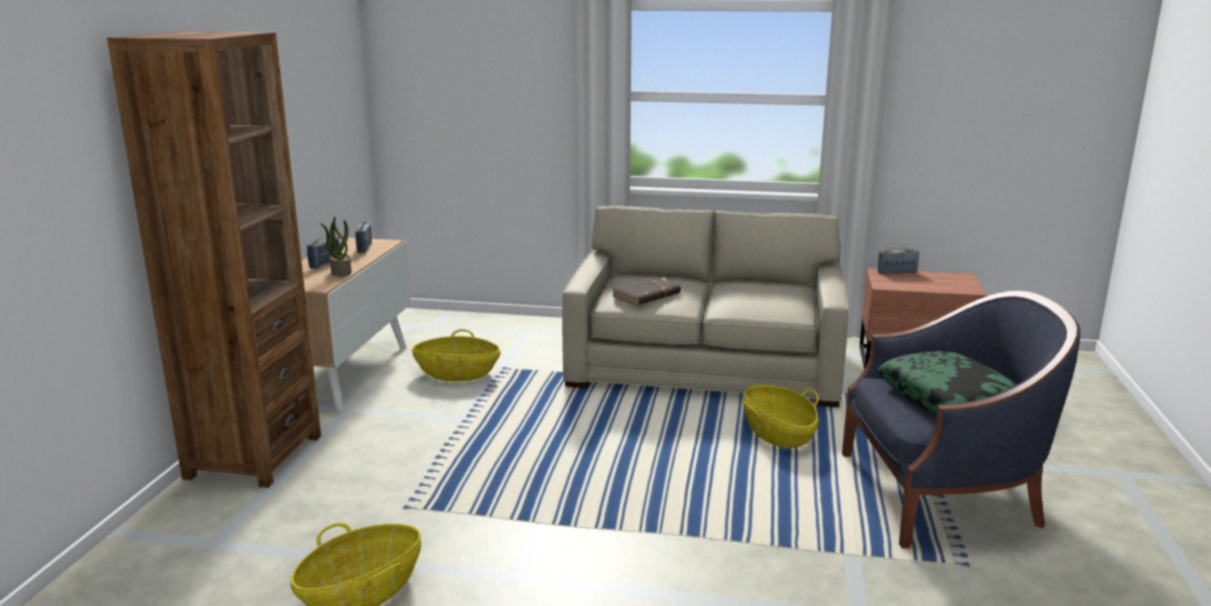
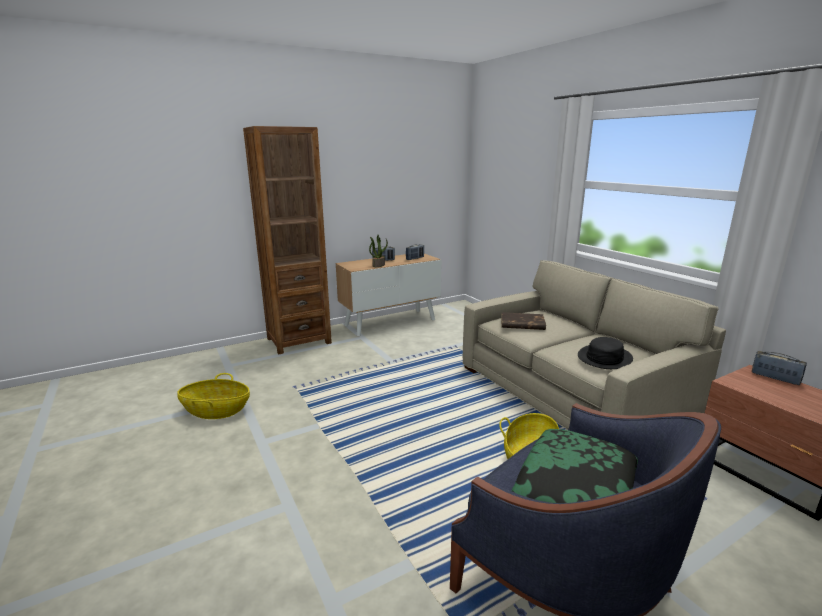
camera: 50 degrees right, 0 degrees up
(457, 374) = (430, 340): basket -> none
(776, 300) = (604, 358): none -> black hat

